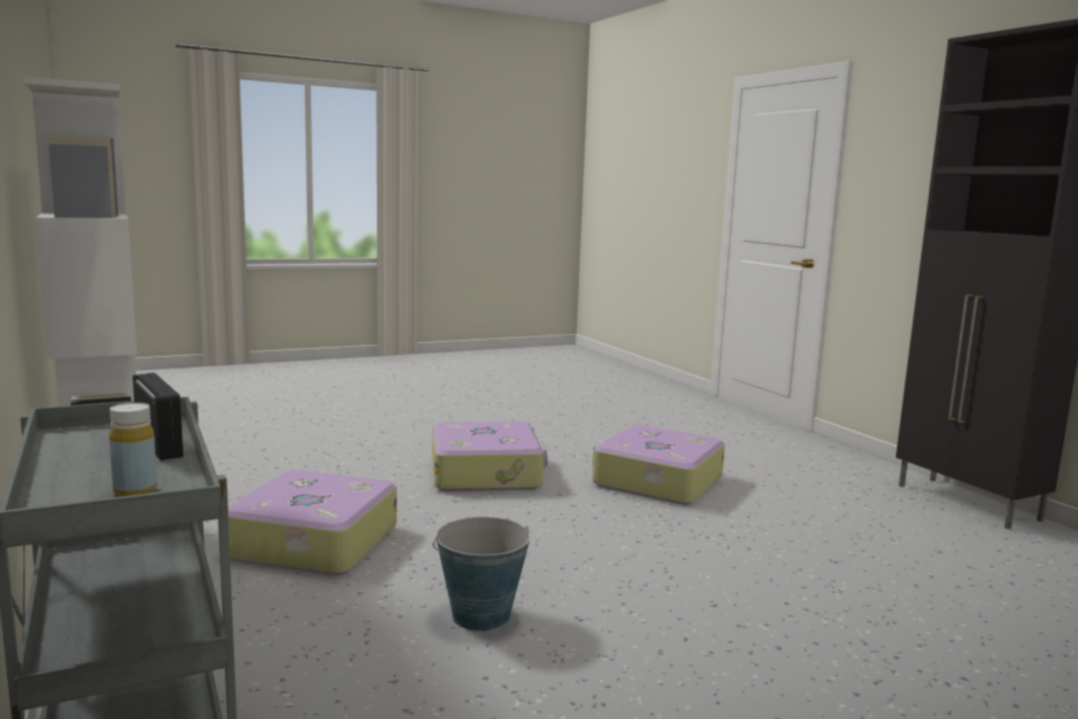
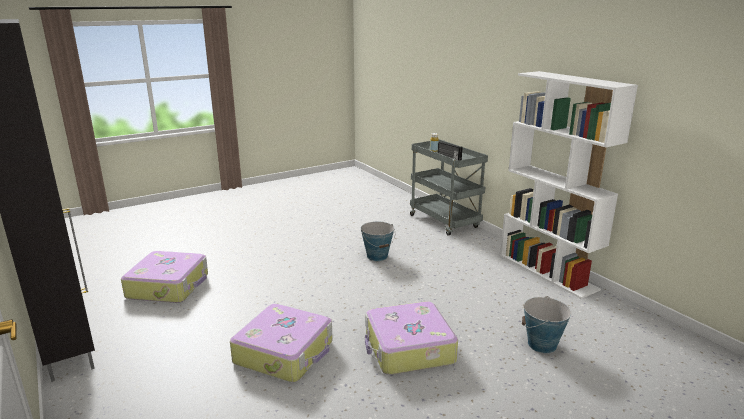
camera: 175 degrees right, 10 degrees up
(302, 464) = (542, 344): none -> bucket
(311, 542) = (466, 281): suitcase -> suitcase (169, 286)

